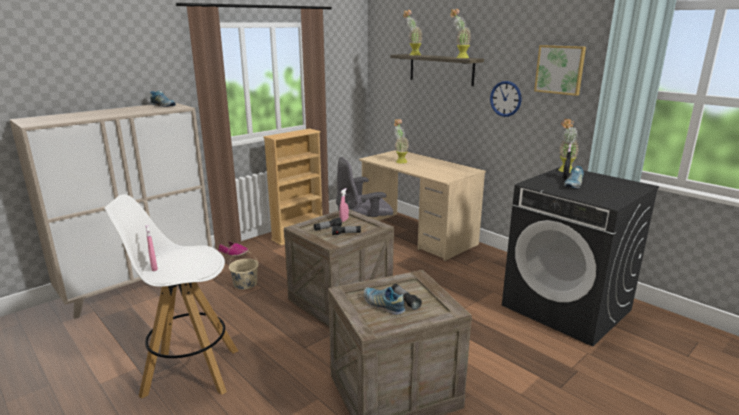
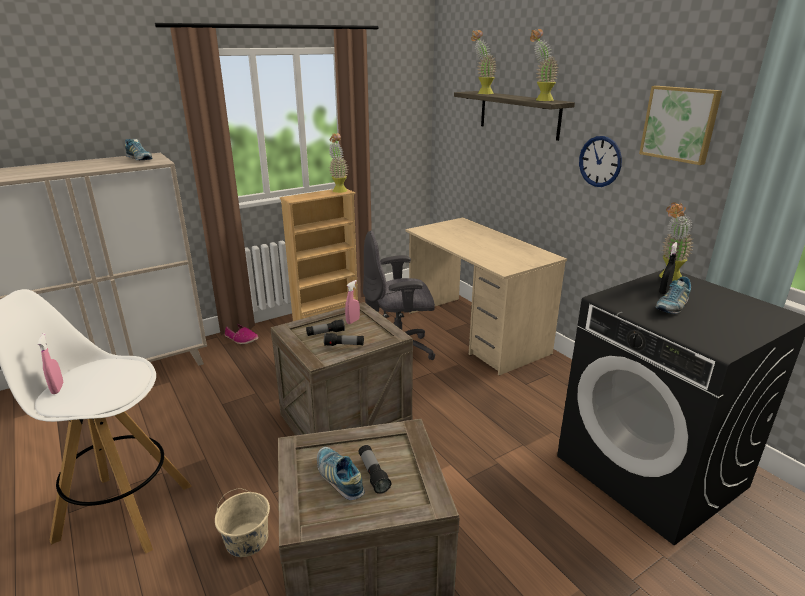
camera: 10 degrees right, 5 degrees up
(245, 284) = (238, 385): beige bucket -> beige bucket (246, 540)
(399, 161) = (456, 236): potted plant -> potted plant (339, 190)

